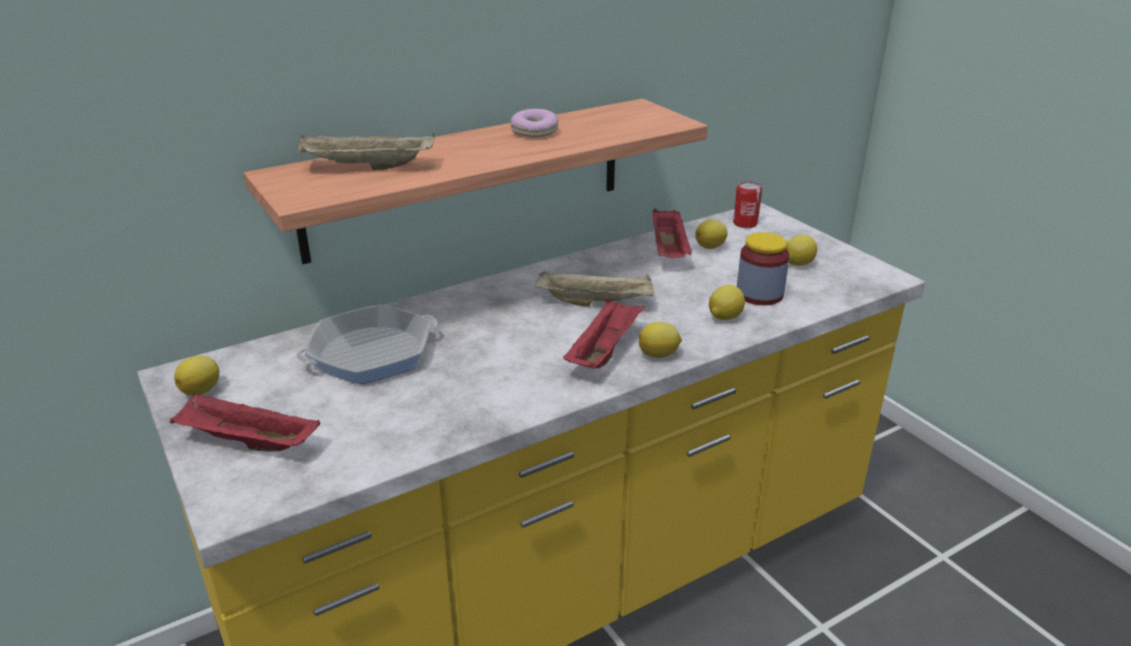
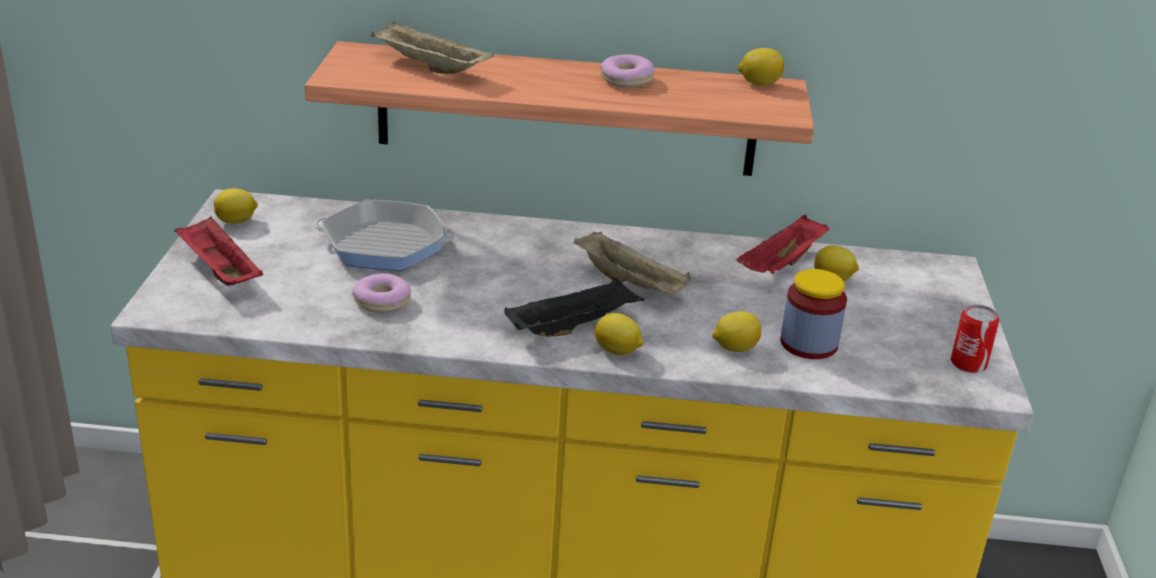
camera: 35 degrees right, 0 degrees up
(434, 400) = (382, 301): none -> donut
(604, 351) = (573, 326): red tray -> black tray
(745, 223) = (915, 272): can -> can (968, 363)
(797, 264) = (904, 333): lemon -> lemon (758, 83)

